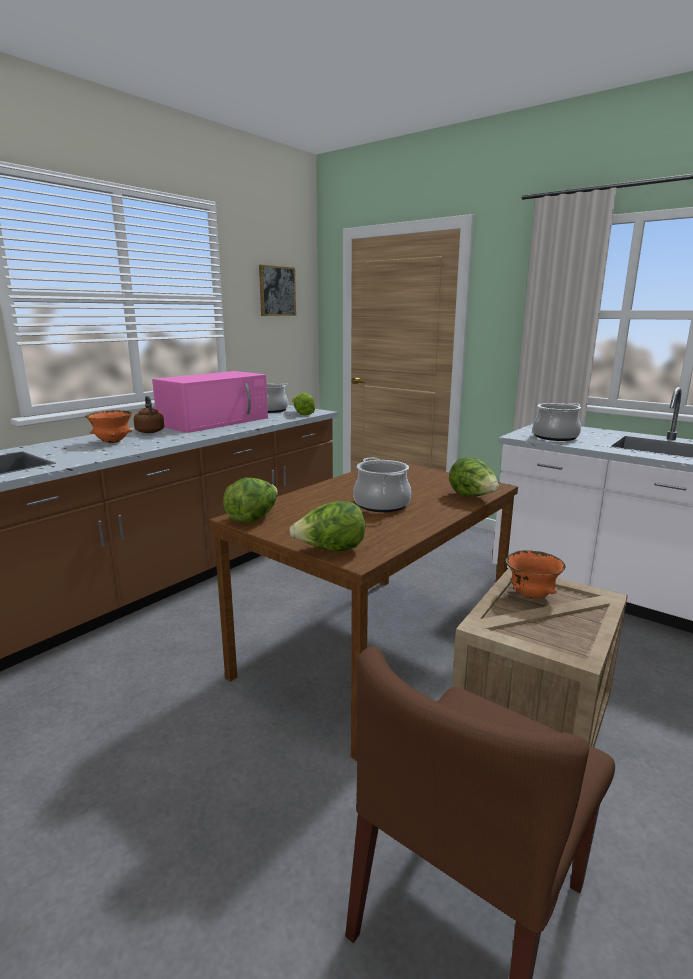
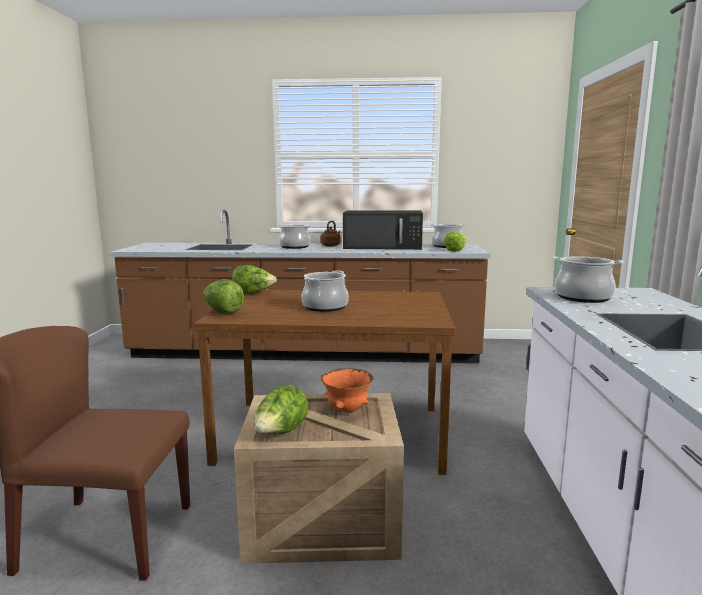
camera: 55 degrees right, 5 degrees down
(112, 442) = (295, 247): orange bowl -> cooking pot
(215, 421) = (384, 246): pink microwave -> black microwave
(277, 291) = (505, 145): picture -> none
(472, 497) = (389, 321): lettuce -> lettuce (281, 433)

